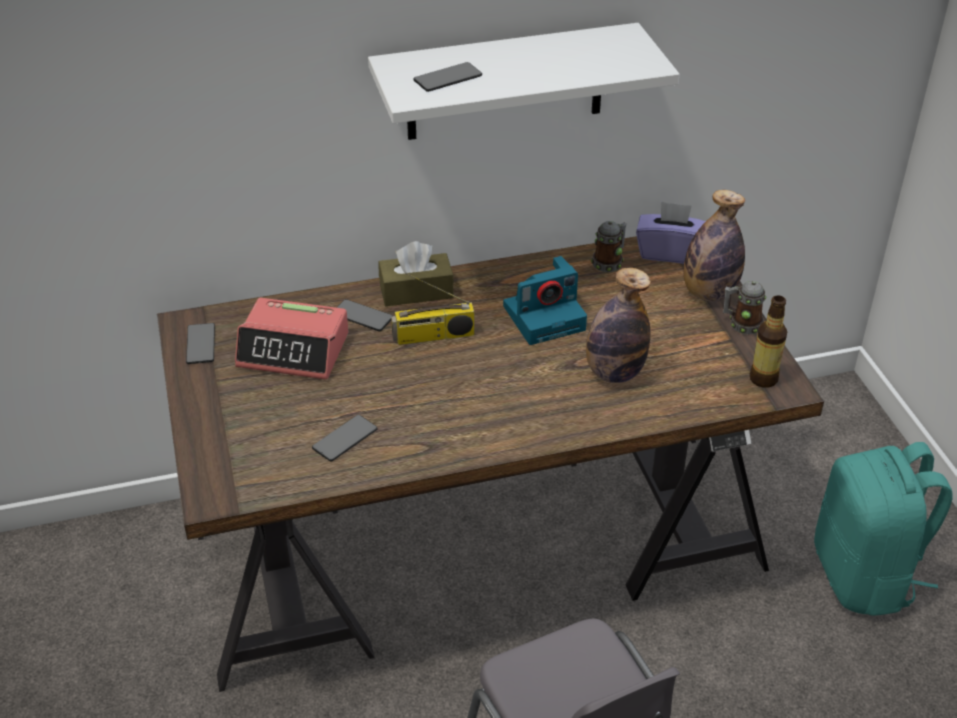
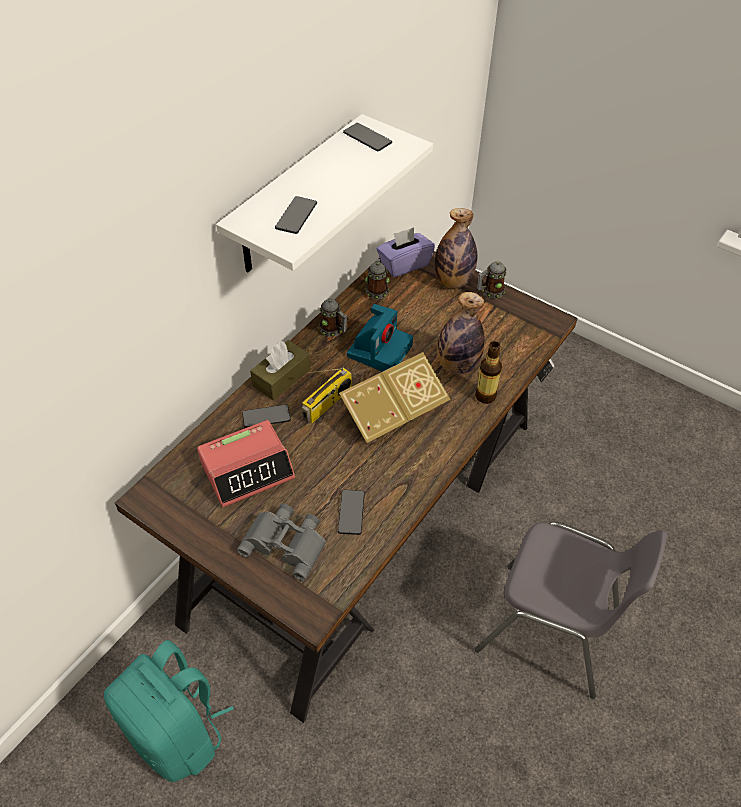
camera: 40 degrees left, 10 degrees up
(201, 344) = (176, 506): phone -> phone (367, 138)
(258, 427) = (286, 542): none -> grey binoculars
(489, 379) = (392, 413): none -> book
(518, 276) = (333, 330): none -> mug
(763, 379) = (536, 321): bottle -> bottle (485, 396)
(865, 577) = (572, 401): turquoise backpack -> turquoise backpack (178, 733)

